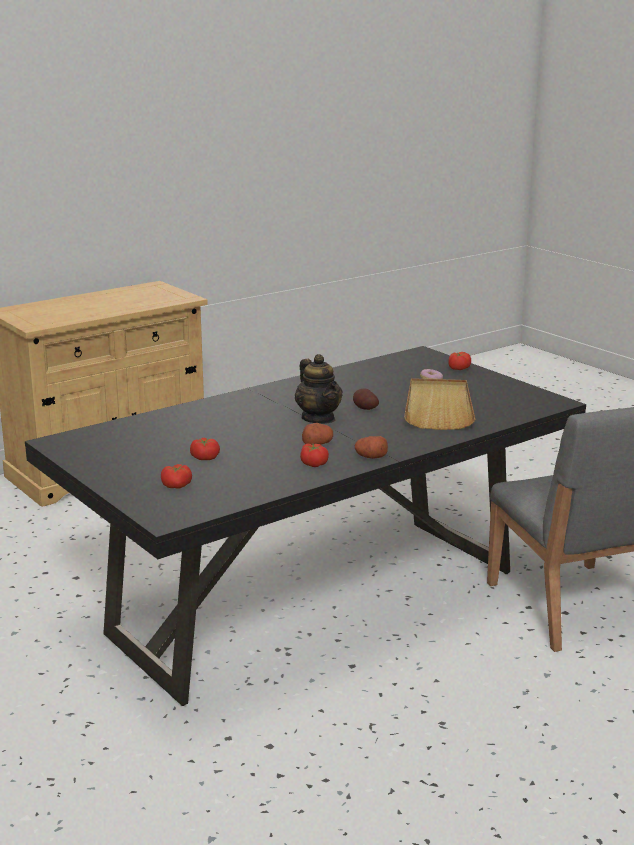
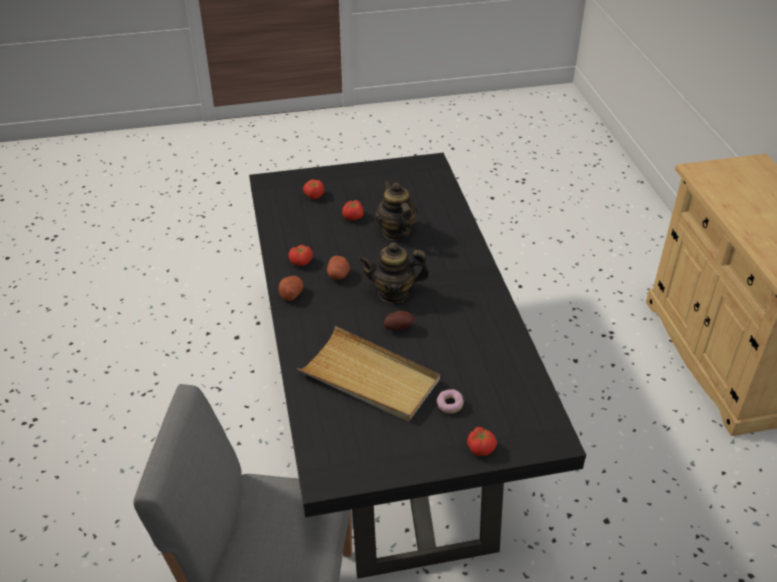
camera: 115 degrees right, 20 degrees up
(216, 434) = (396, 232): none -> teapot

